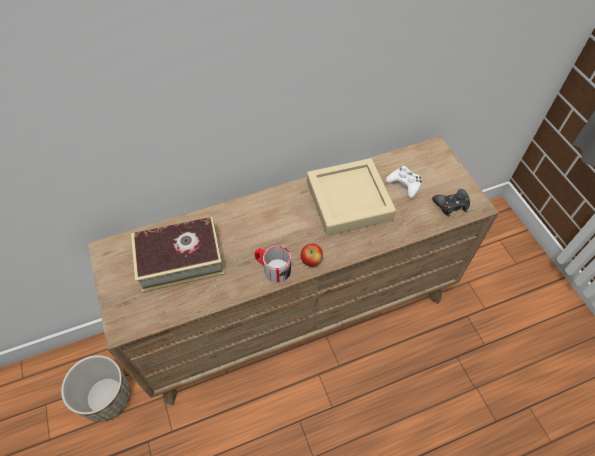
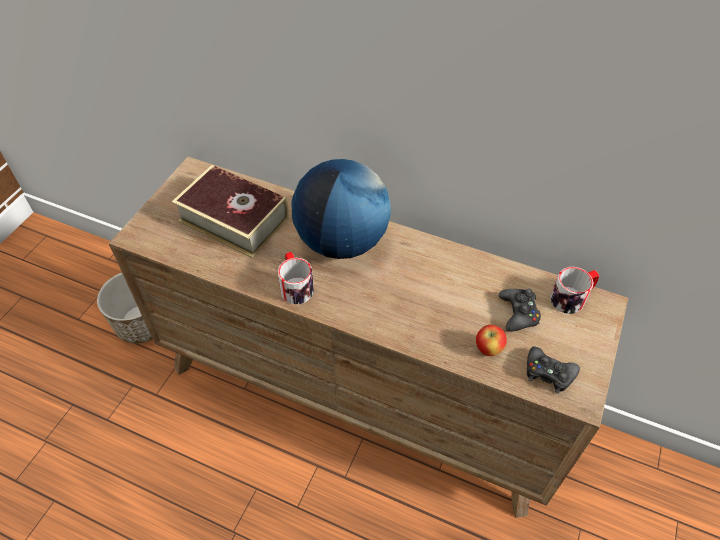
camera: 45 degrees right, 5 degrees down
(267, 219) = (342, 242): none -> globe
(311, 261) = (335, 307): apple -> apple (488, 349)
(349, 201) = (438, 284): beige tray -> none
(404, 184) = (518, 313): white game controller -> black game controller
(418, 155) = (572, 297): none -> mug

